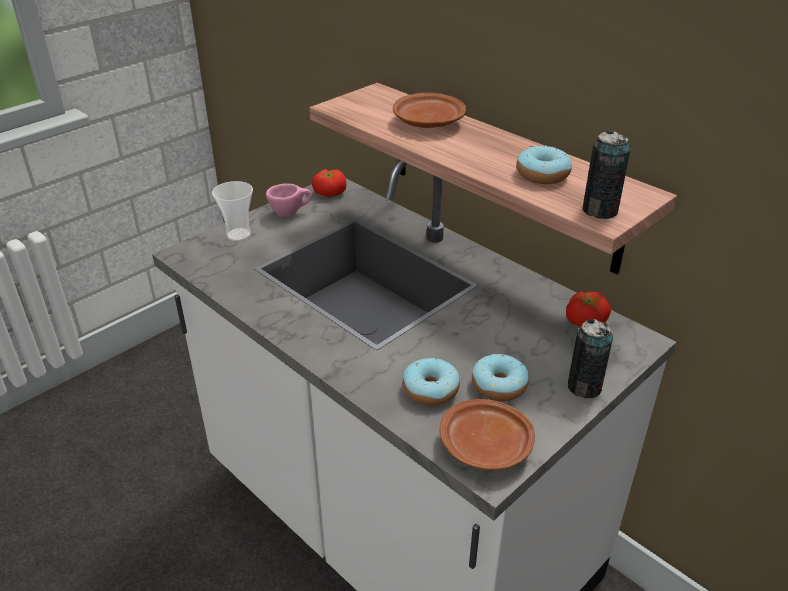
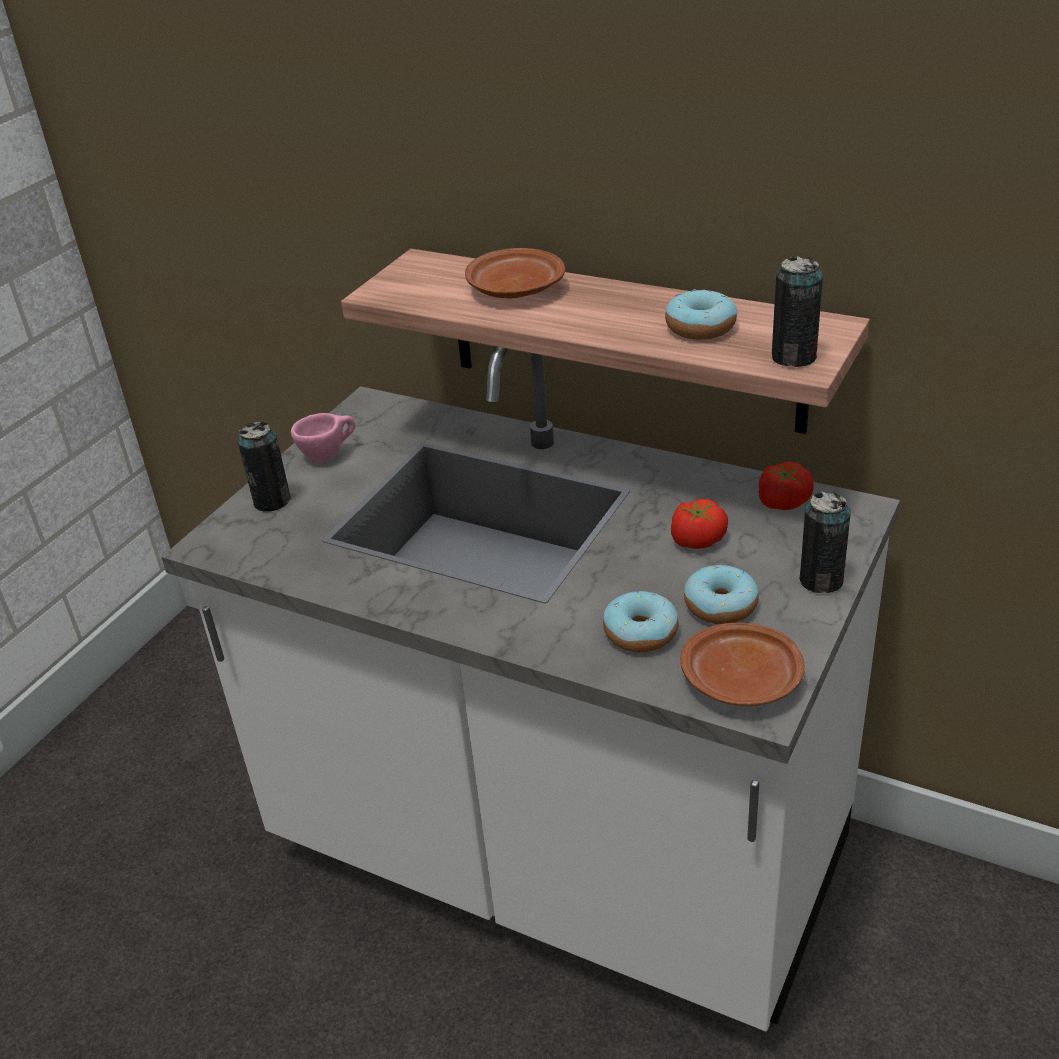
camera: 15 degrees left, 0 degrees up
(238, 235) = (272, 501): cup -> can
(329, 192) = (366, 414): tomato -> tomato (696, 539)

